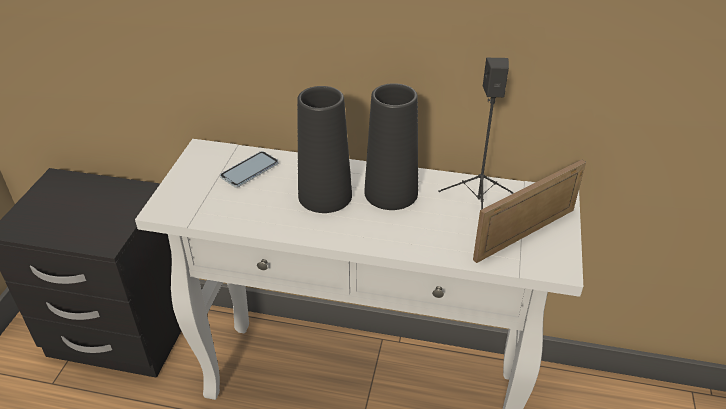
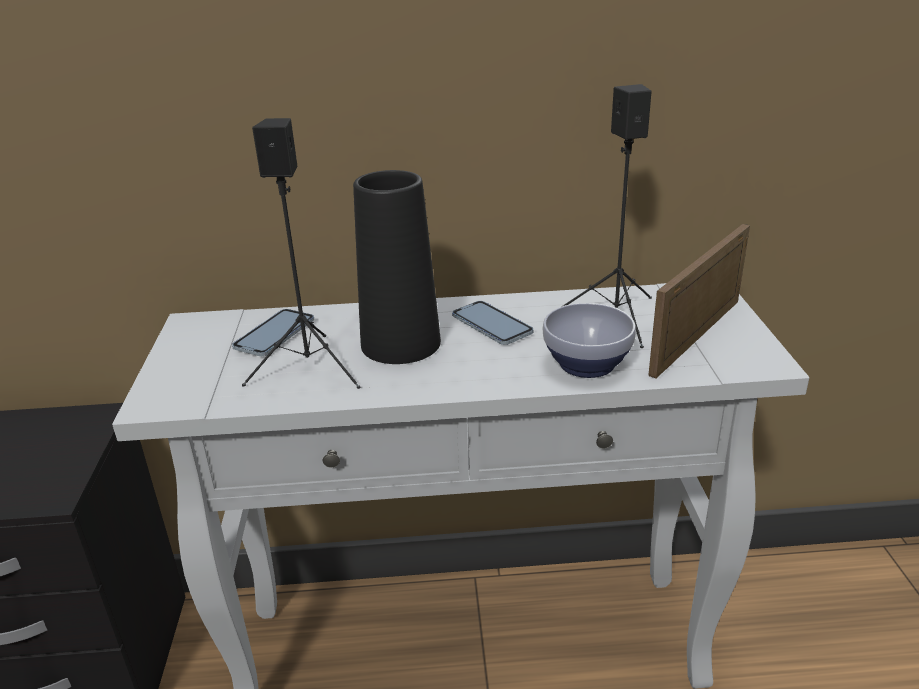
camera: 15 degrees left, 10 degrees down
(261, 203) = (310, 368): none -> black speaker
(391, 193) = (492, 324): black vase -> phone
(435, 240) = (584, 365): none -> bowl

